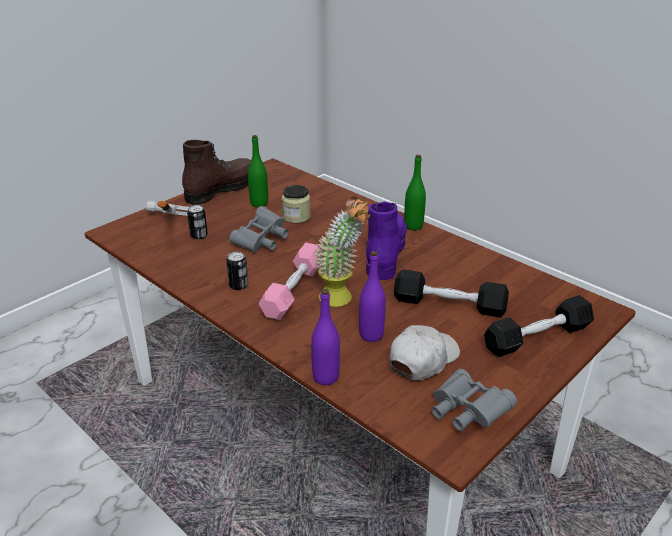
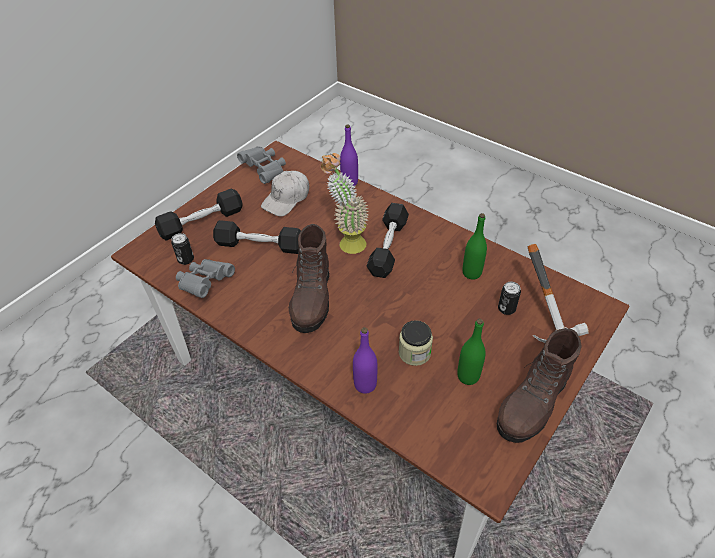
camera: 175 degrees right, 15 degrees up
(238, 285) = (436, 248): can -> can (186, 259)
(262, 241) = (438, 307): grey binoculars -> grey binoculars (205, 283)
(294, 291) = (388, 247): pink dumbbell -> black dumbbell
(371, 335) = (322, 213): purple bottle -> purple bottle (365, 384)
(384, 254) = (312, 299): purple boot -> brown boot
(413, 226) = (280, 348): green bottle -> green bottle (471, 273)

